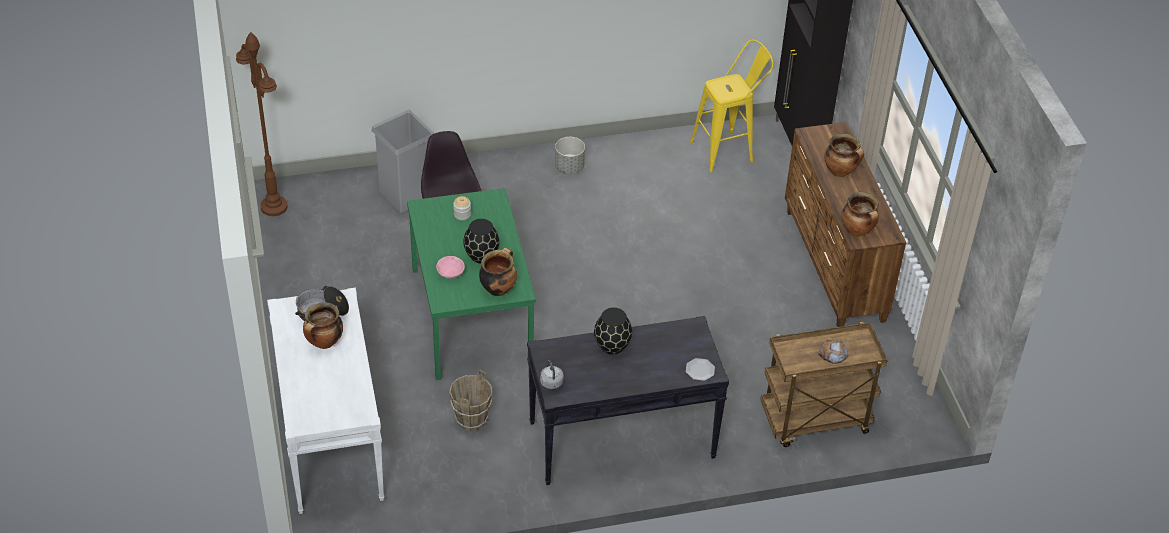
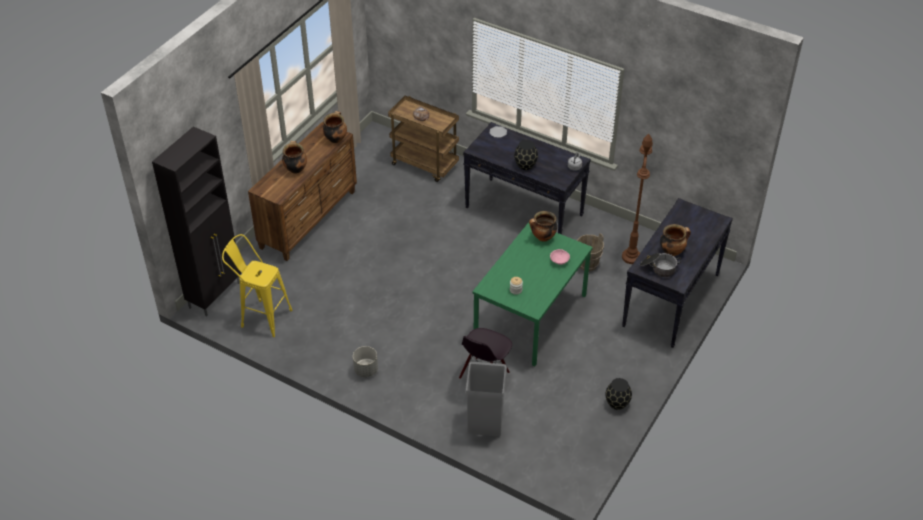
camera: 135 degrees left, 0 degrees up
(273, 207) = (580, 471): brown floor lamp -> brown floor lamp (631, 257)
(330, 438) = (671, 300): white console table -> black console table
(481, 256) = (532, 260): black vase -> black vase (617, 403)

